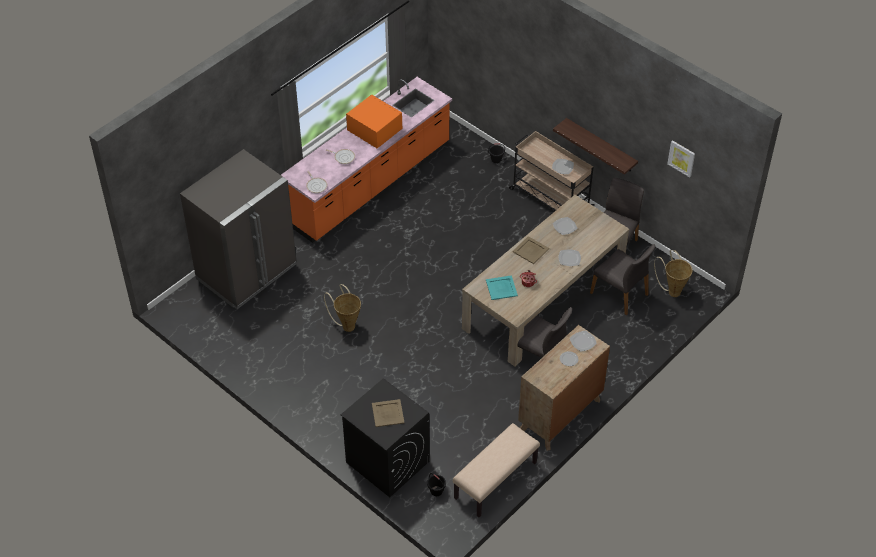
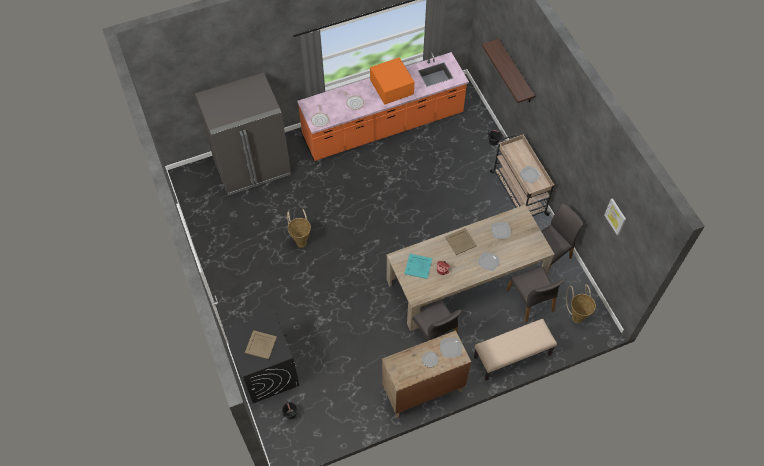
camera: 25 degrees right, 10 degrees up
(495, 481) = (341, 426): beige bench -> beige bench (512, 356)
(601, 145) = (563, 171): shelf -> shelf (515, 72)

